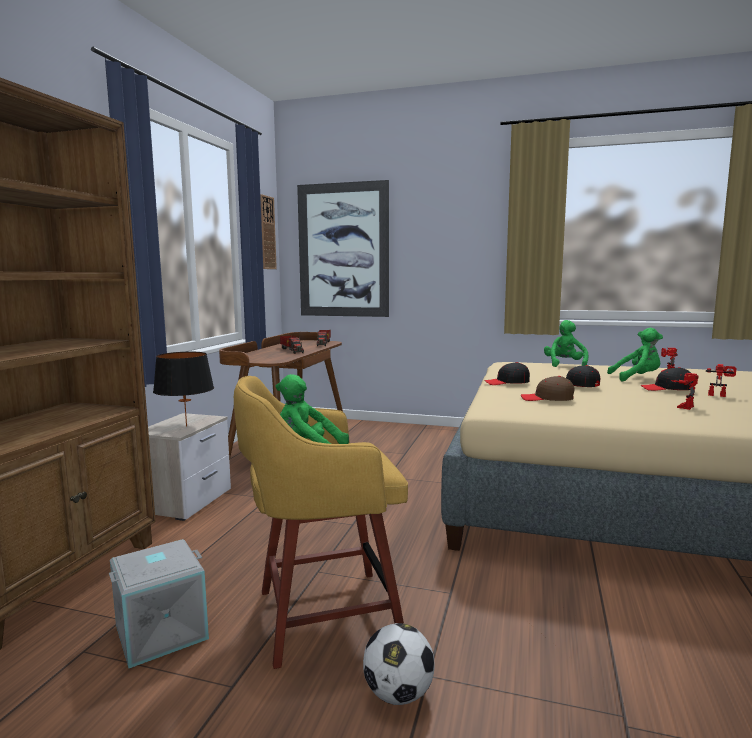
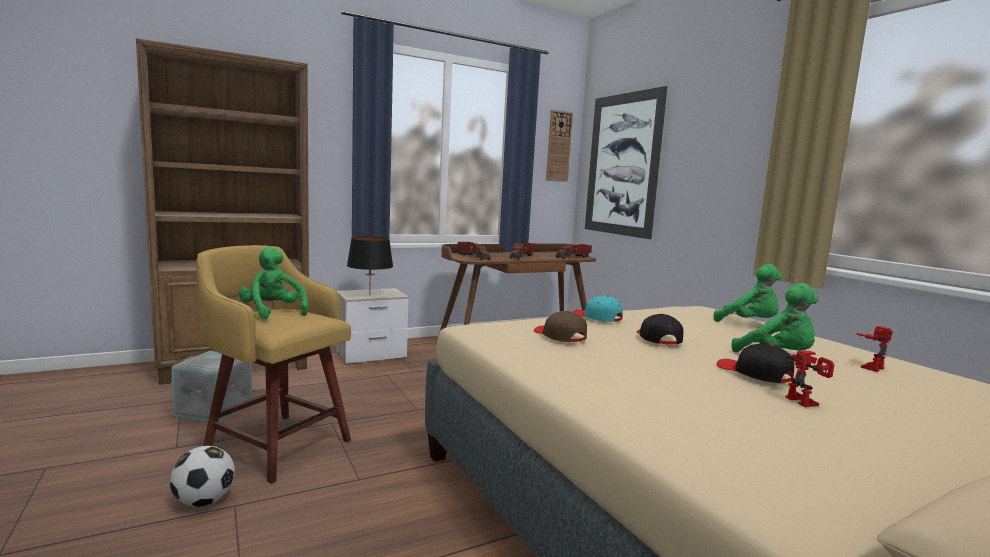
camera: 45 degrees right, 0 degrees up
(260, 358) = (473, 256): none -> toy truck
(507, 382) = (596, 318): black cap -> turquoise cap
(564, 365) = (749, 323): green plush toy -> green plush toy turned 75 degrees clockwise
(683, 406) = (670, 388): toy robot -> none

